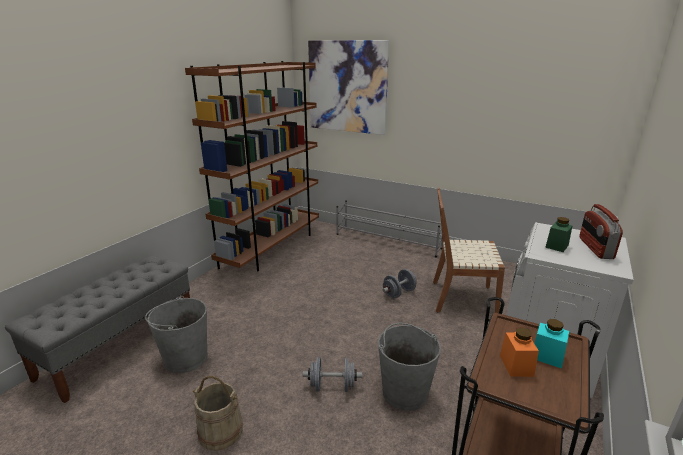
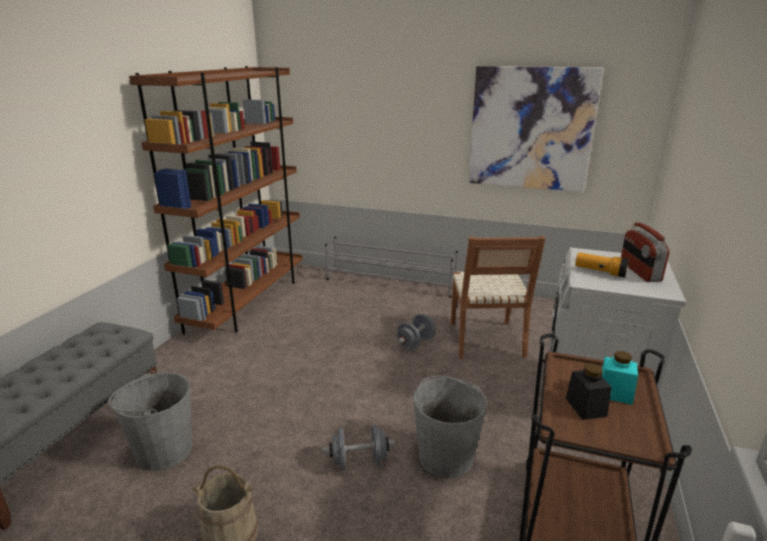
camera: 10 degrees left, 0 degrees up
(347, 87) = (330, 97): picture -> picture (531, 129)
(459, 298) = (486, 342): chair -> chair turned 90 degrees counterclockwise
(516, 365) = (585, 407): orange jar -> black jar
(557, 246) = (600, 272): green jar -> flashlight

